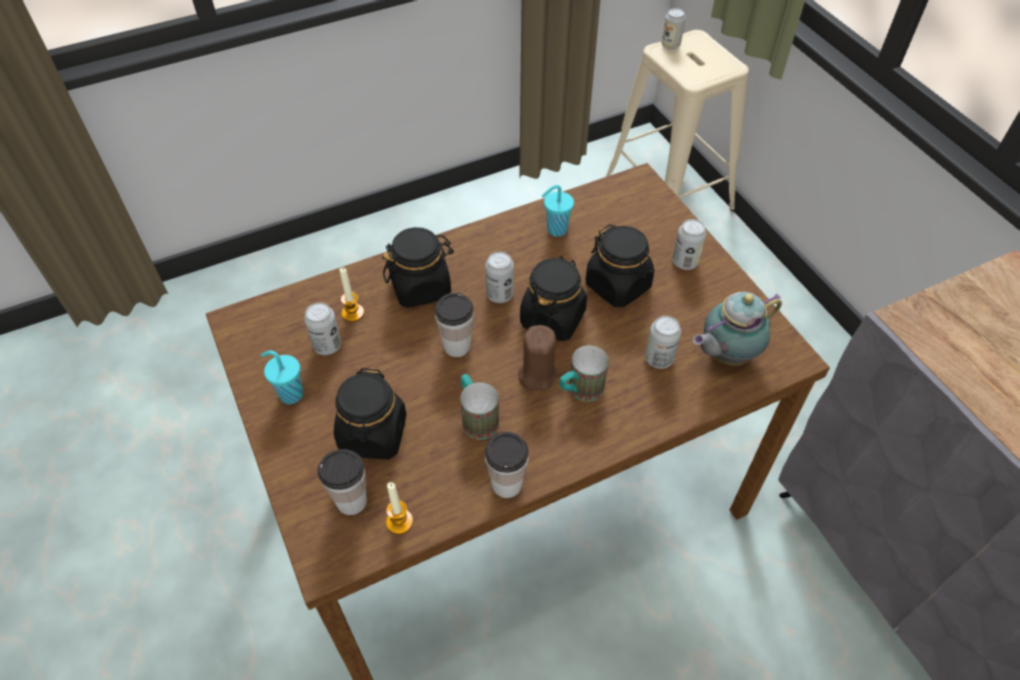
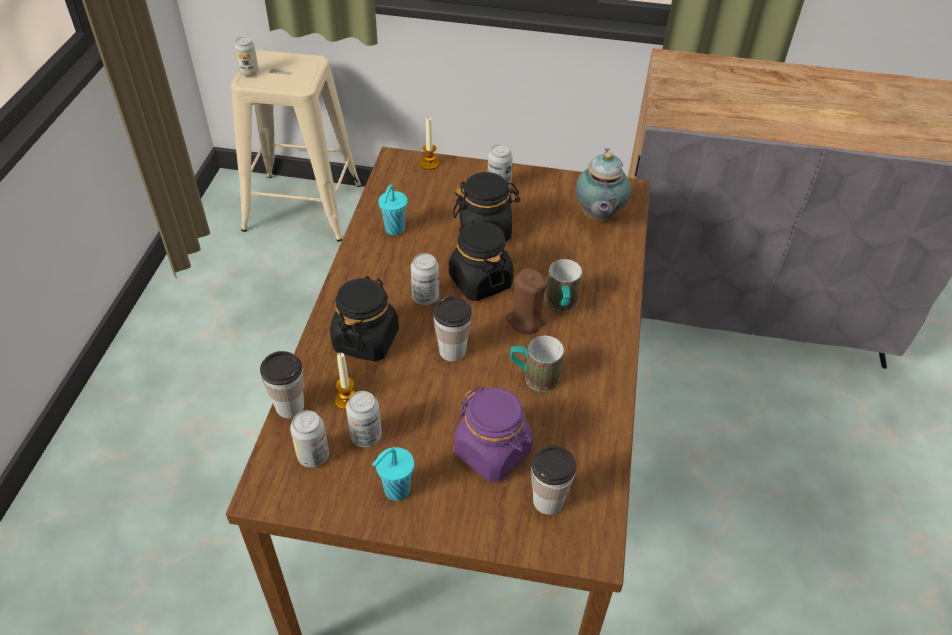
camera: 55 degrees left, 5 degrees down
(373, 434) = (493, 452): black jar -> purple jar
(399, 522) = (593, 478): candle -> candle (429, 164)
(506, 484) = (610, 393): cup -> cup (290, 407)
(659, 359) = (571, 249): can -> can (313, 456)

